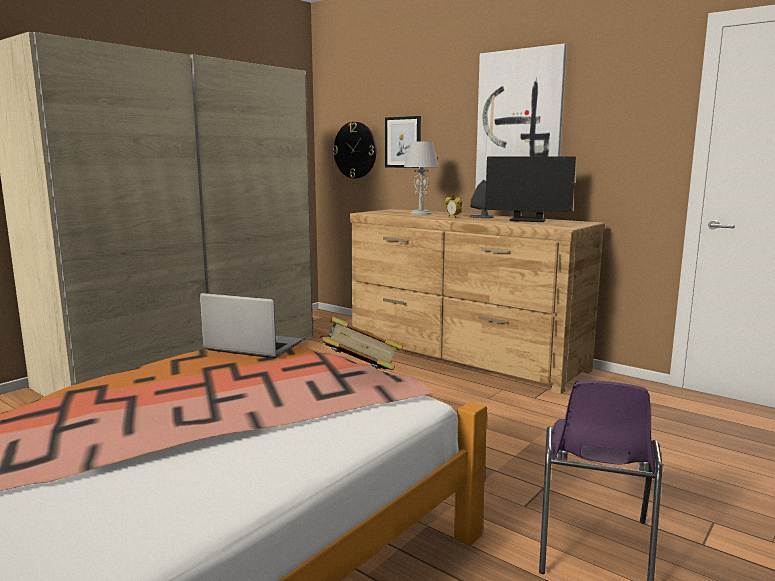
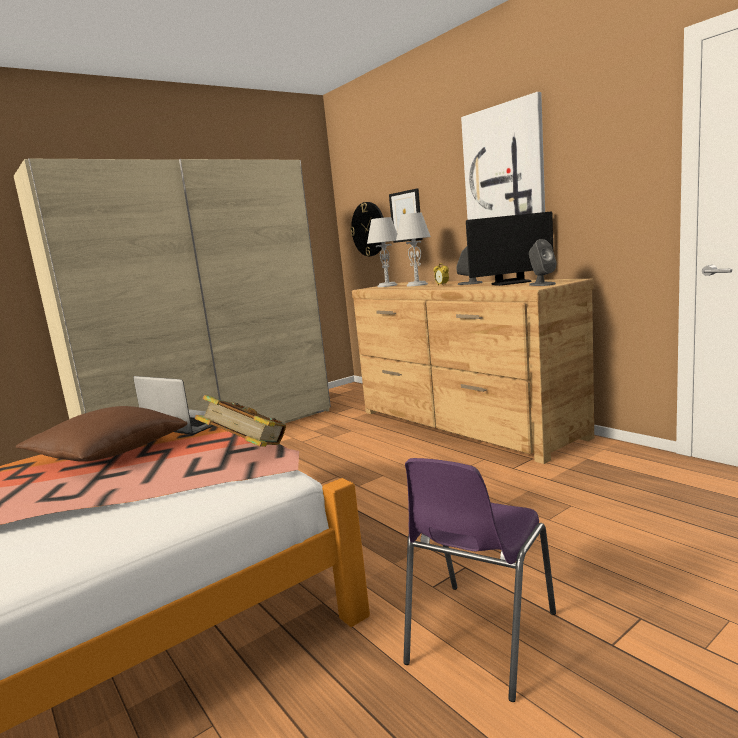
camera: 15 degrees right, 0 degrees up
(193, 376) = (107, 453): none -> brown pillow
(385, 211) = (387, 286): none -> grey table lamp
(527, 220) = (511, 283): monitor -> monitor turned 45 degrees counterclockwise
(565, 224) = (542, 284): none -> grey speaker

